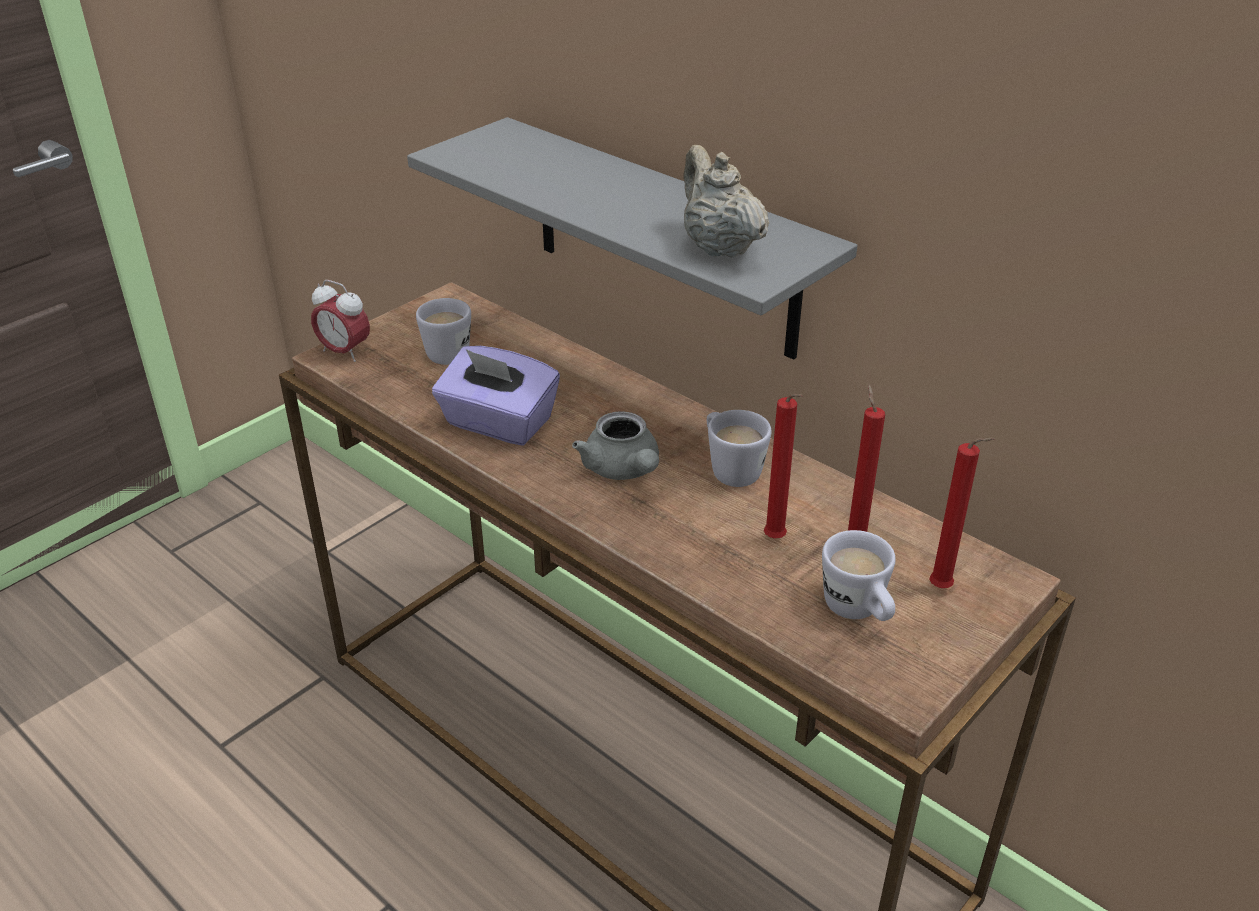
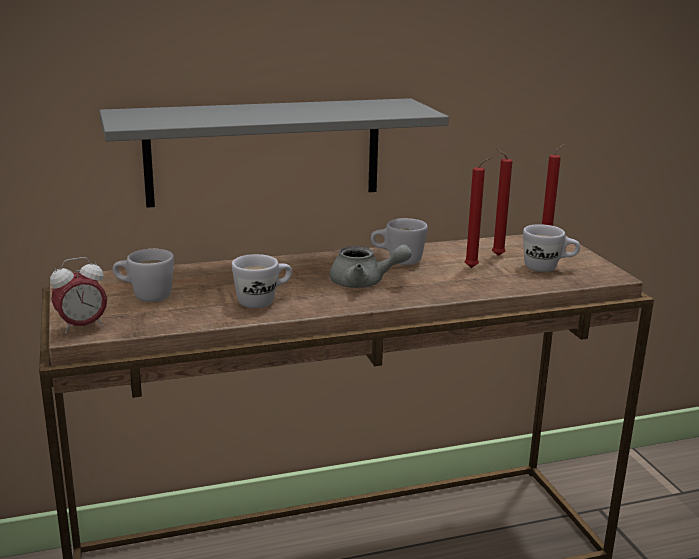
camera: 60 degrees left, 15 degrees down
(498, 423) = (263, 301): purple tissue box -> white mug
(718, 247) = (377, 110): beige teapot -> none

